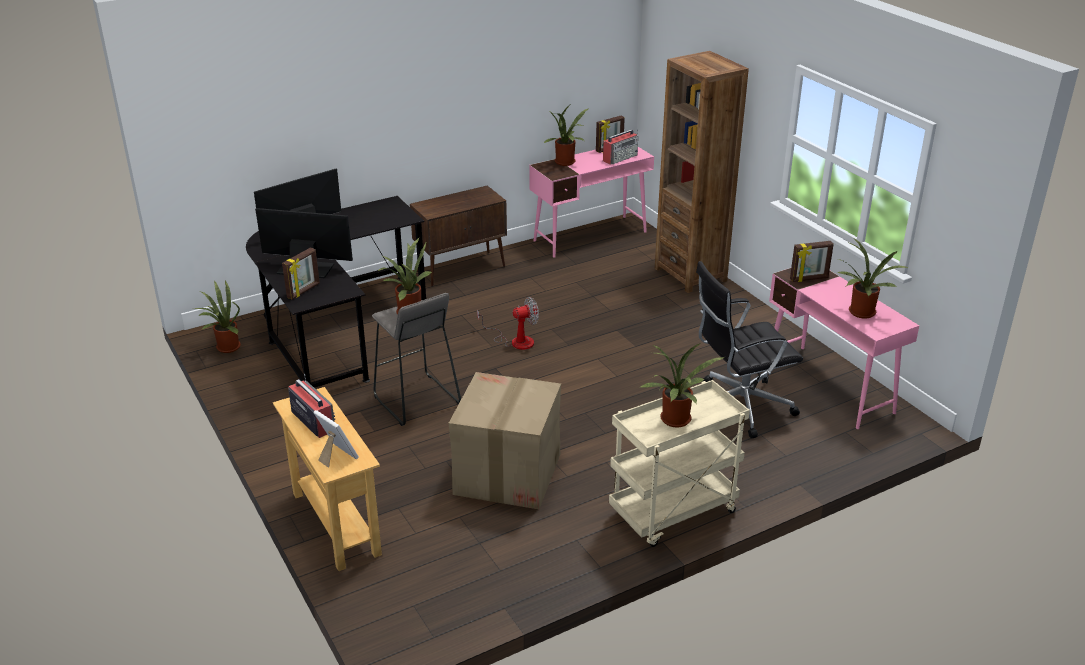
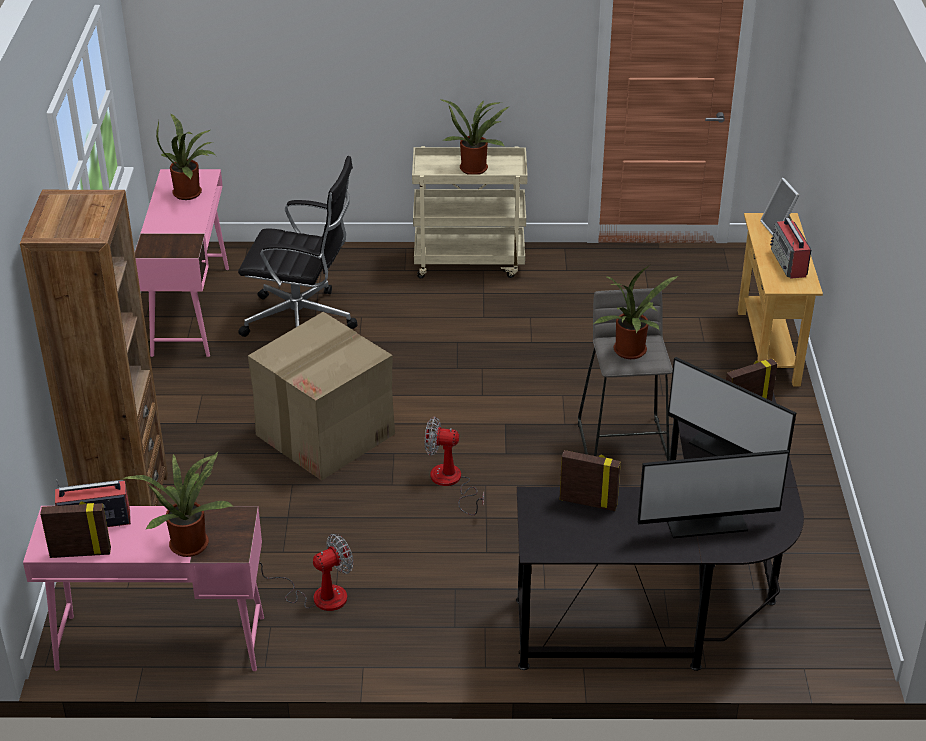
camera: 150 degrees left, 5 degrees up
(226, 347) = (839, 617): potted plant -> none
(461, 268) = (418, 648): brown cabinet -> none
(507, 474) = (584, 336): cardboard box -> cardboard box (326, 434)
(535, 271) = (318, 595): none -> fan
(809, 279) = (174, 239): picture frame -> picture frame (588, 502)

